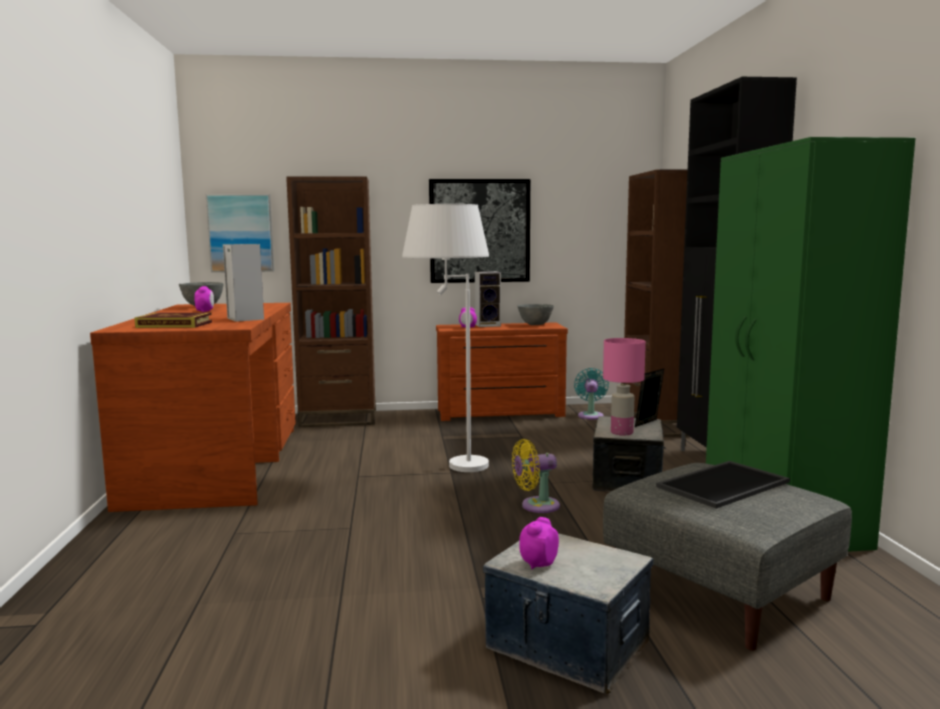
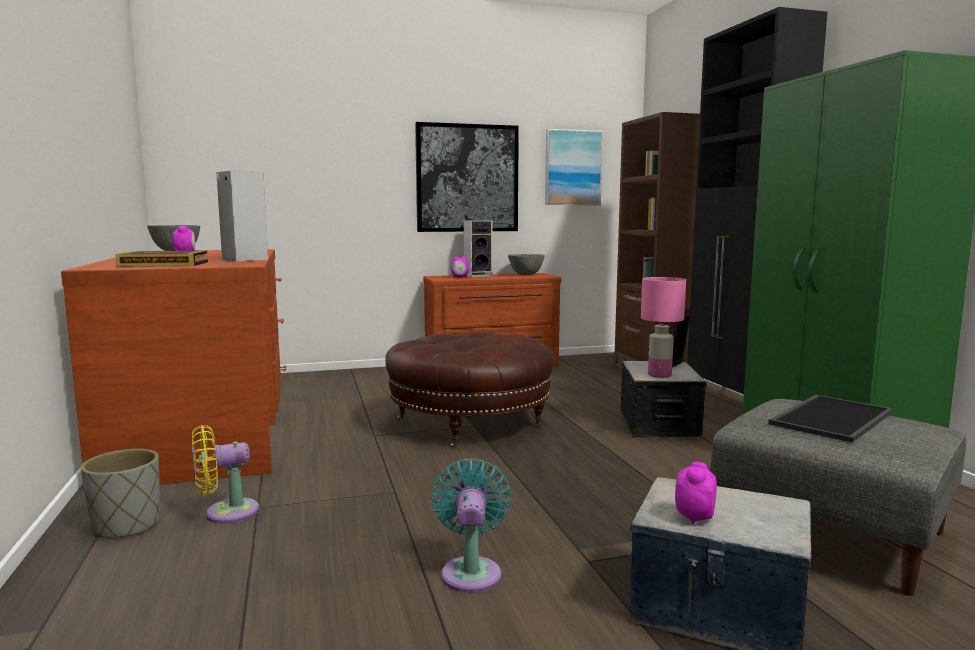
camera: 10 degrees left, 0 degrees up
(129, 541) = (126, 526): none -> grey planter
(241, 233) = (208, 175): picture -> picture (573, 168)
(338, 419) = (323, 378): brown bookcase -> none
(448, 469) = (470, 423): white floor lamp -> brown ottoman
(536, 506) = (585, 456): yellow fan -> yellow fan (226, 513)
(590, 415) = (582, 365): turquoise fan -> turquoise fan (471, 571)

